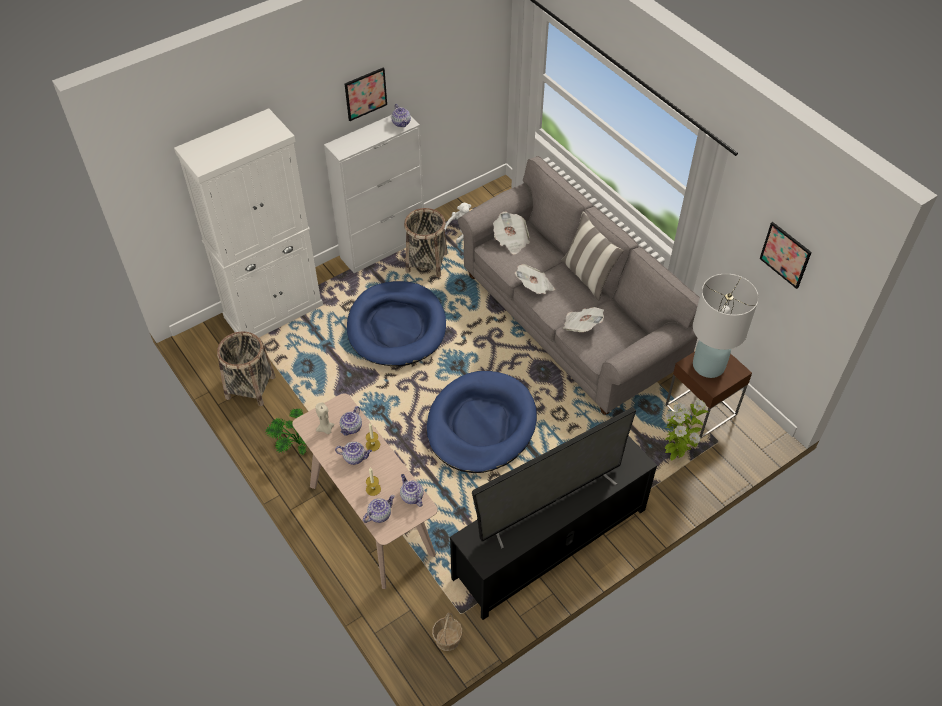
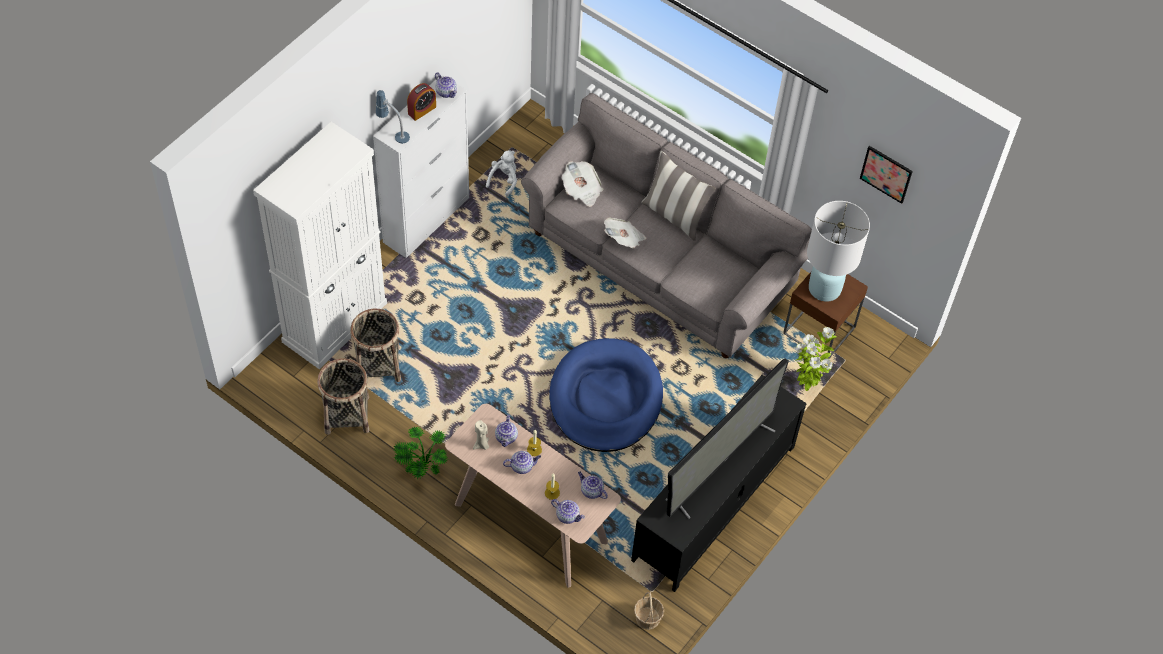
camera: 20 degrees left, 5 degrees up
(341, 145) = (393, 133): none -> table lamp
(365, 94) = (408, 72): picture -> none
(374, 133) = (422, 110): none -> alarm clock
(379, 514) = (568, 515): teapot -> teapot turned 90 degrees clockwise
(396, 327) = (477, 310): blue dog bed -> none
(426, 262) = (481, 227): basket -> basket (378, 365)
(581, 326) = (686, 273): newspaper -> none

